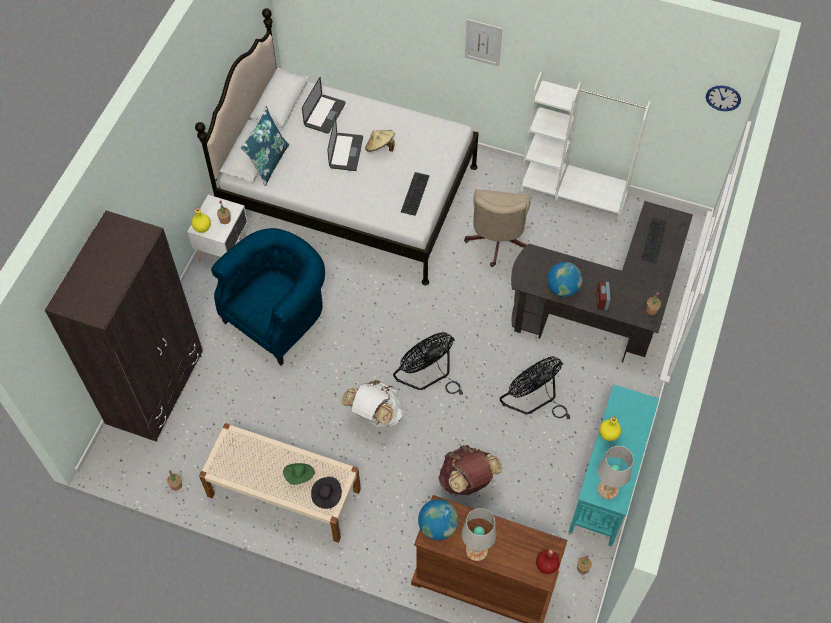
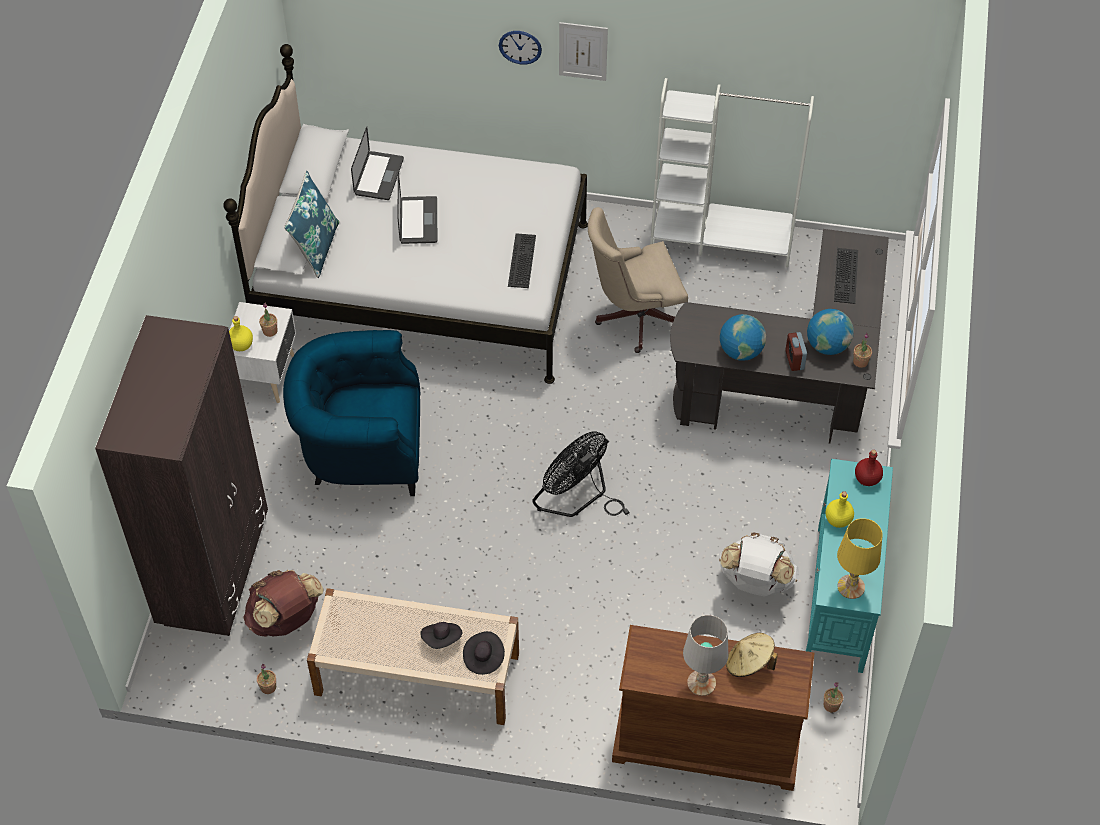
camera: 10 degrees left, 5 degrees down
(279, 317) = (361, 452): blue armchair -> blue armchair turned 120 degrees counterclockwise
(299, 476) = (442, 639): green hat -> black hat
(374, 415) = (517, 558): white backpack -> white backpack (755, 582)
(380, 147) = (462, 209): beige hat -> beige hat (749, 663)
(437, 526) = (645, 662): globe -> globe (827, 345)
(467, 481) = (658, 621): brown backpack -> brown backpack (285, 619)
(497, 243) = (634, 317): beige office chair -> beige office chair turned 75 degrees clockwise
(537, 398) = (728, 504): black fan -> none
(546, 565) = (794, 686): red bottle -> red bottle (867, 478)
(607, 489) = (850, 586): white table lamp -> yellow table lamp
(723, 98) = (905, 79): wall clock -> wall clock (520, 47)

